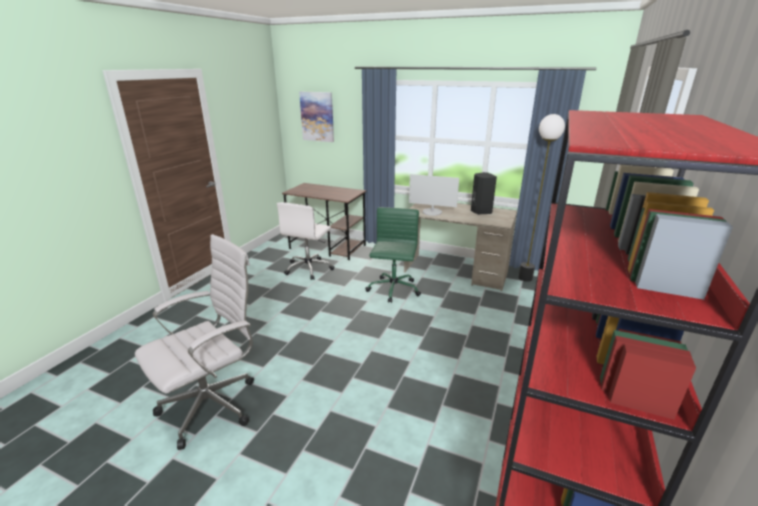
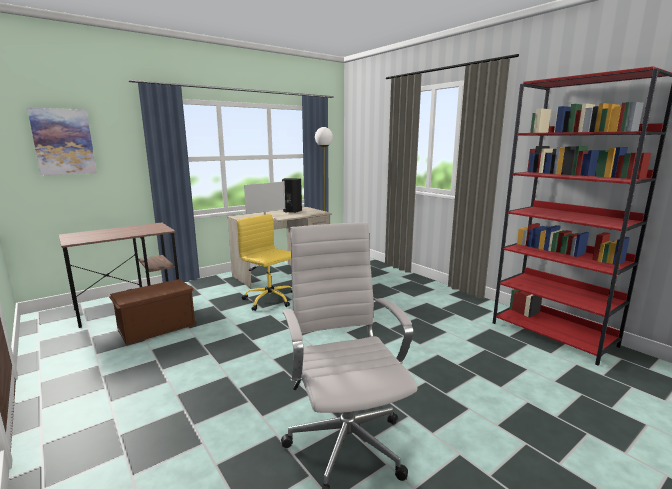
camera: 60 degrees left, 10 degrees down
(309, 268) = (156, 327): white office chair -> brown storage box
(393, 290) = (270, 300): green office chair -> yellow office chair

